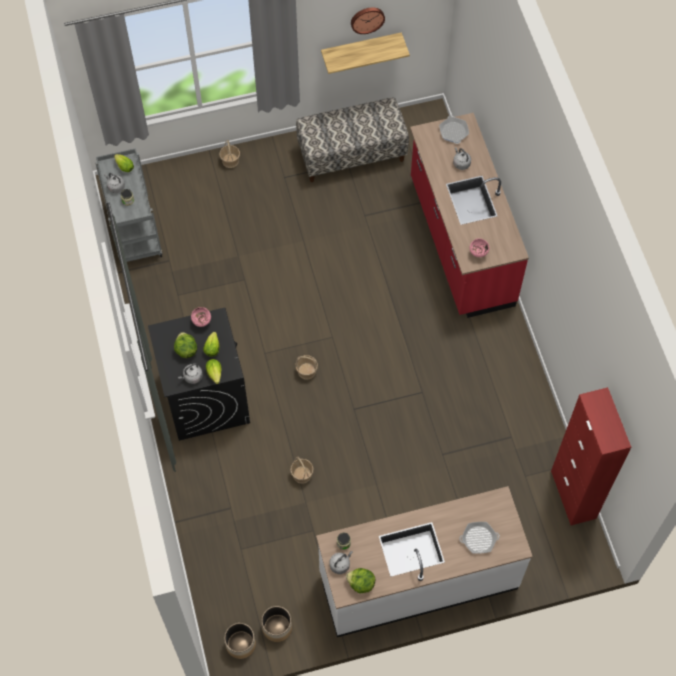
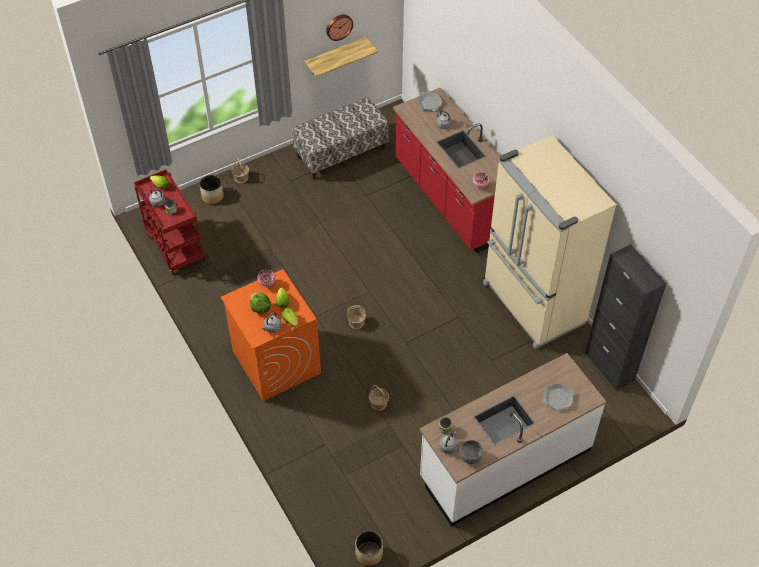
camera: 15 degrees left, 10 degrees down
(133, 231) = (174, 246): grey cart -> red cart
(205, 397) = (276, 361): black washing machine -> orange washing machine
(277, 628) = (397, 532): planter -> planter (212, 196)
(361, 584) = (471, 457): lettuce -> grey bowl
(510, 397) = (532, 304): none -> beige fridge
(573, 494) = (609, 366): red cabinet -> black cabinet

